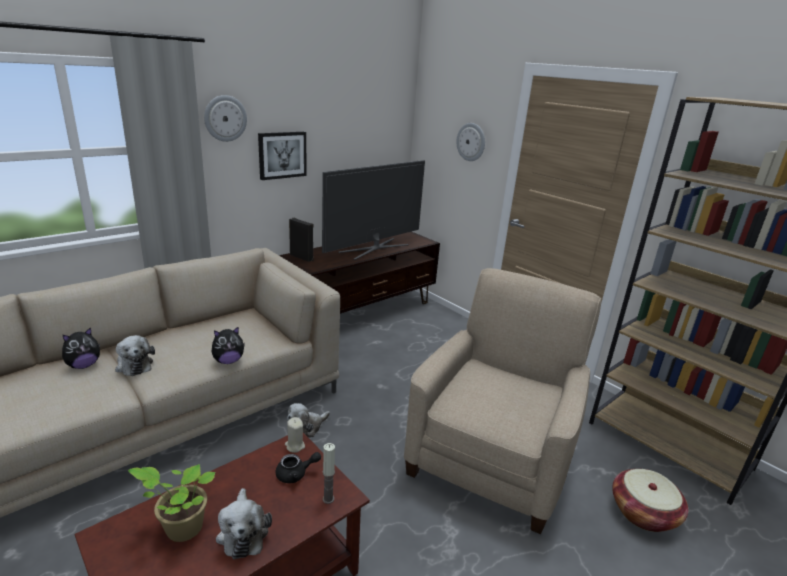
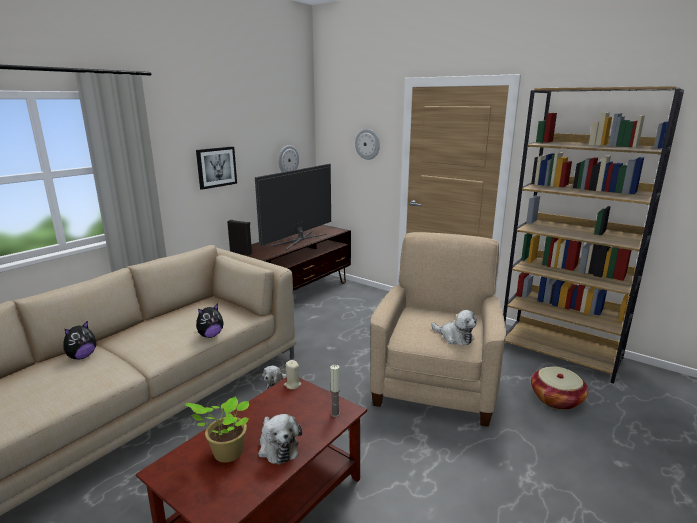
camera: 10 degrees left, 5 degrees down
(134, 364) = (128, 350): plush toy -> plush toy (455, 337)
(225, 118) = (168, 138): wall clock -> wall clock (288, 160)
(296, 474) = (302, 403): black teapot -> none

